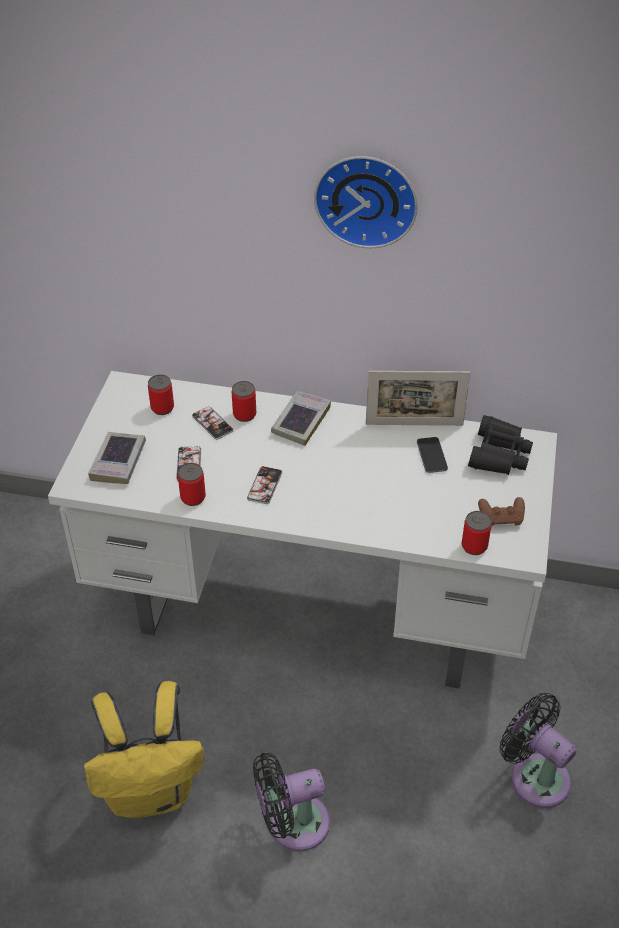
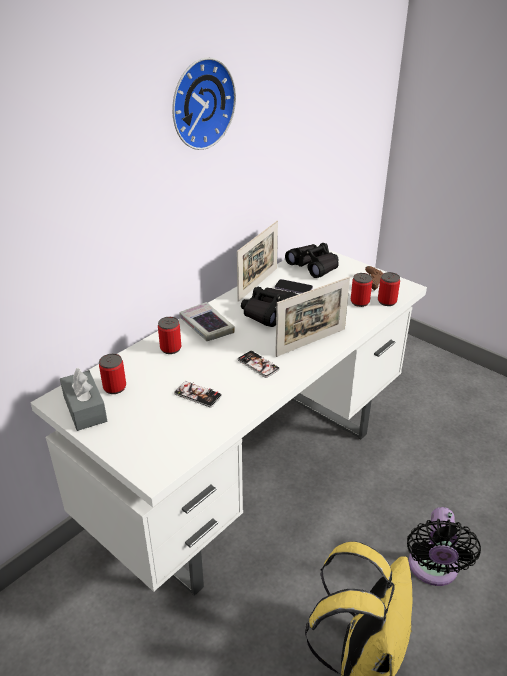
camera: 60 degrees left, 10 degrees down
(118, 462) = (154, 435): book -> none
(123, 405) = (85, 409): none -> grey tissue box
(193, 497) = (238, 405): can -> can (360, 302)
(212, 423) = (163, 367): phone -> none
(334, 510) = (311, 342): none -> picture frame
(364, 455) = (268, 312): none -> black binoculars
(535, 776) = (447, 431): black fan -> none

